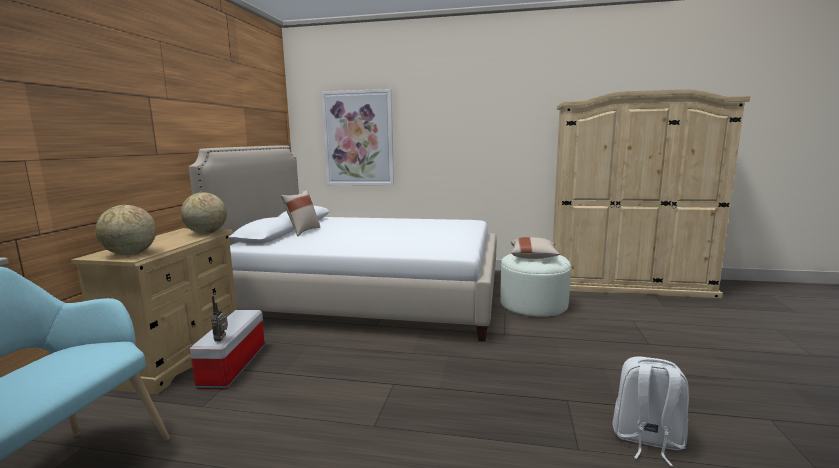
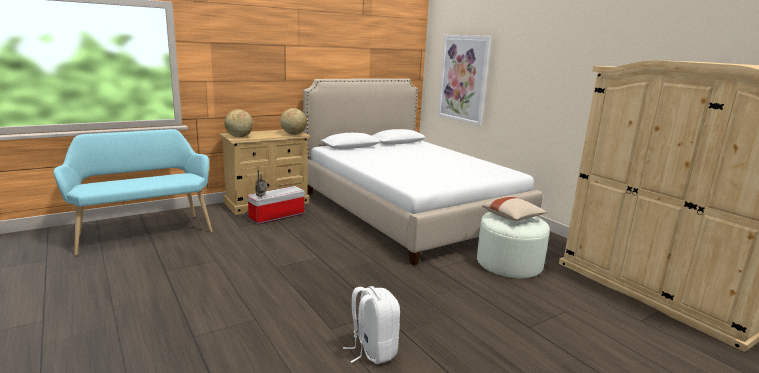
camera: 45 degrees right, 5 degrees up
(302, 231) = (378, 148): beige pillow -> none

